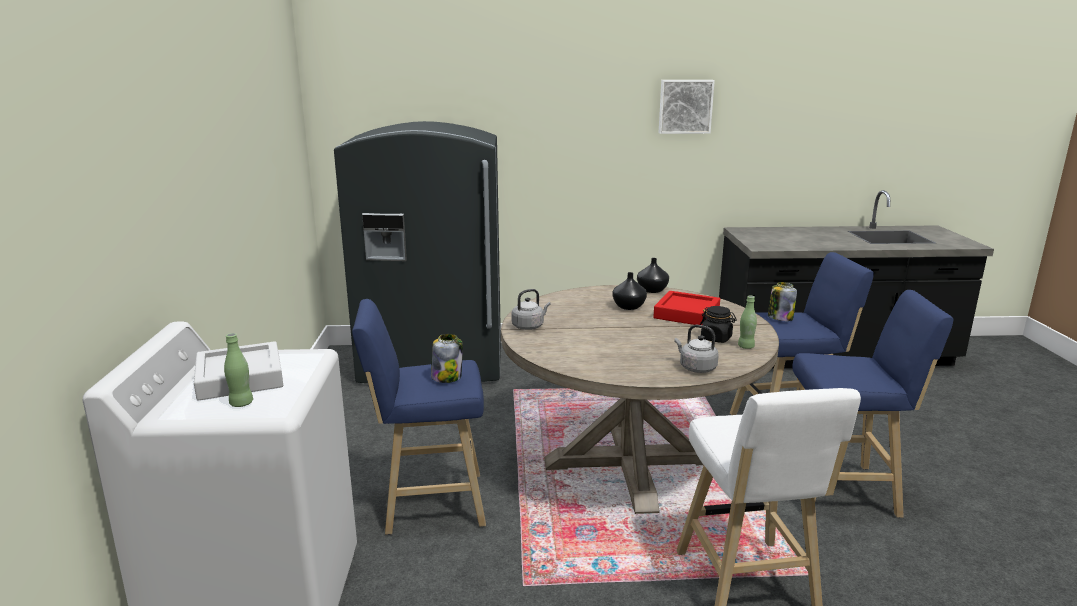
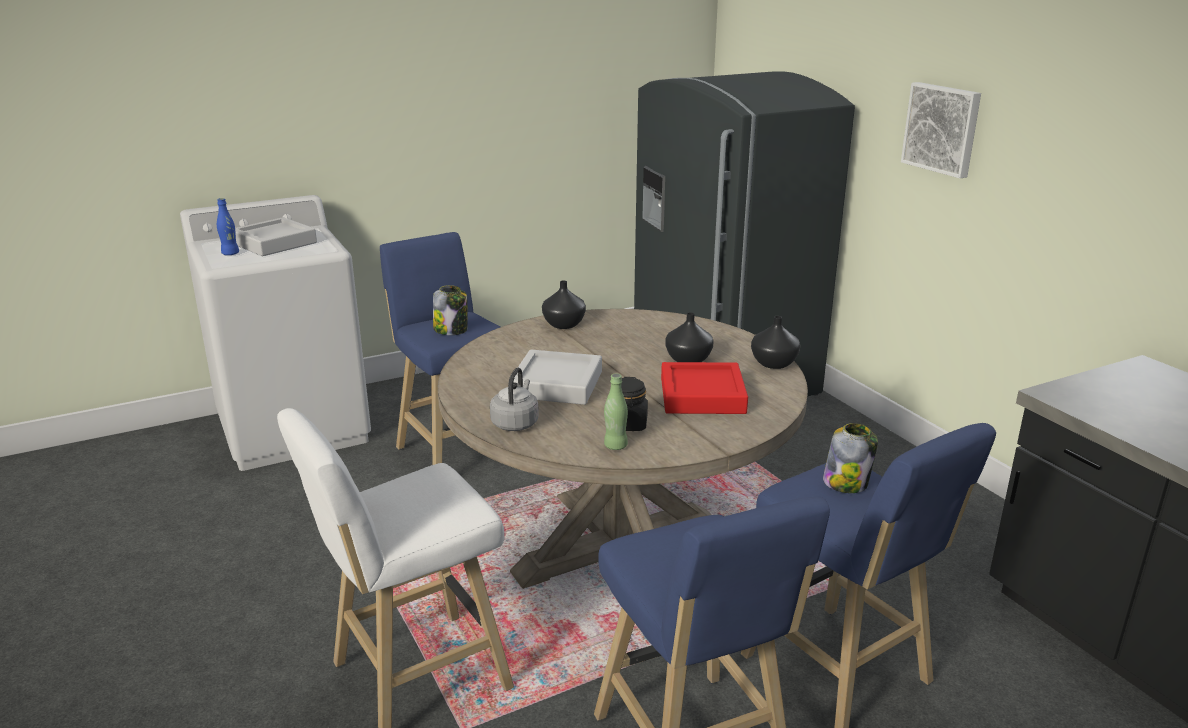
camera: 65 degrees right, 5 degrees up
(241, 403) = (230, 254): green bottle -> blue bottle
(529, 326) = (565, 324): grey kettle -> black vase
(639, 346) = (557, 384): none -> grey tray
(685, 106) = (1116, 105): picture -> picture (942, 128)

